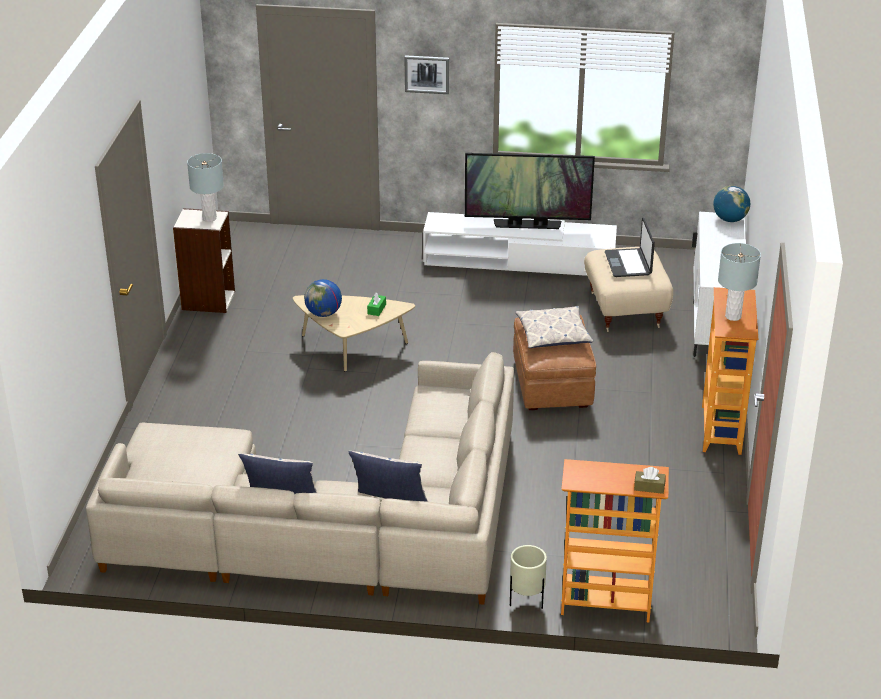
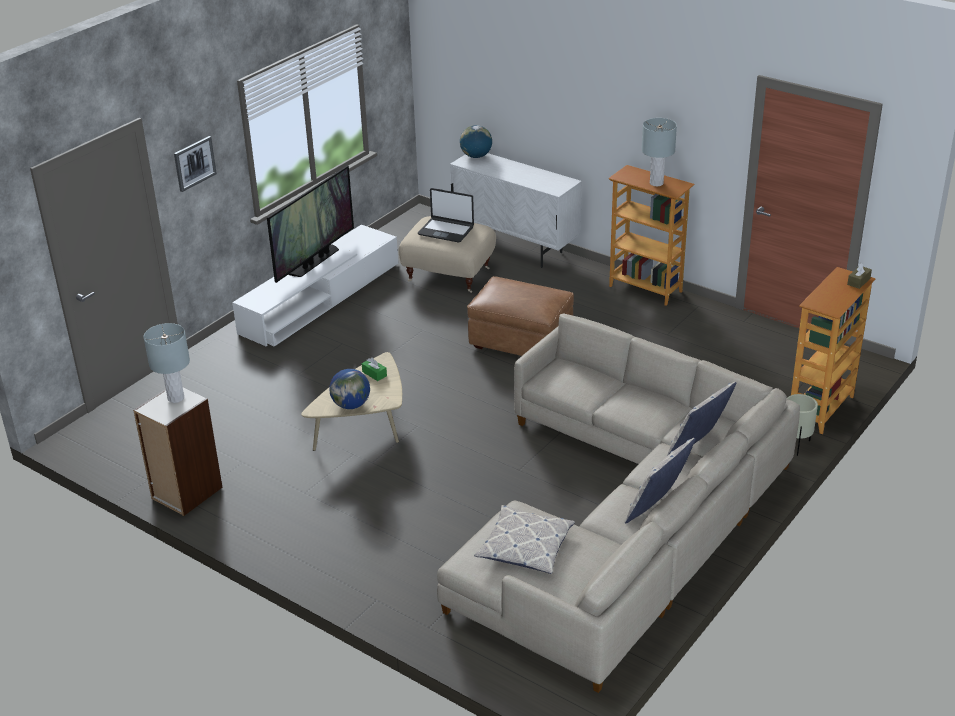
camera: 60 degrees left, 0 degrees up
(553, 334) = (517, 294): pillow -> pillow (525, 546)

